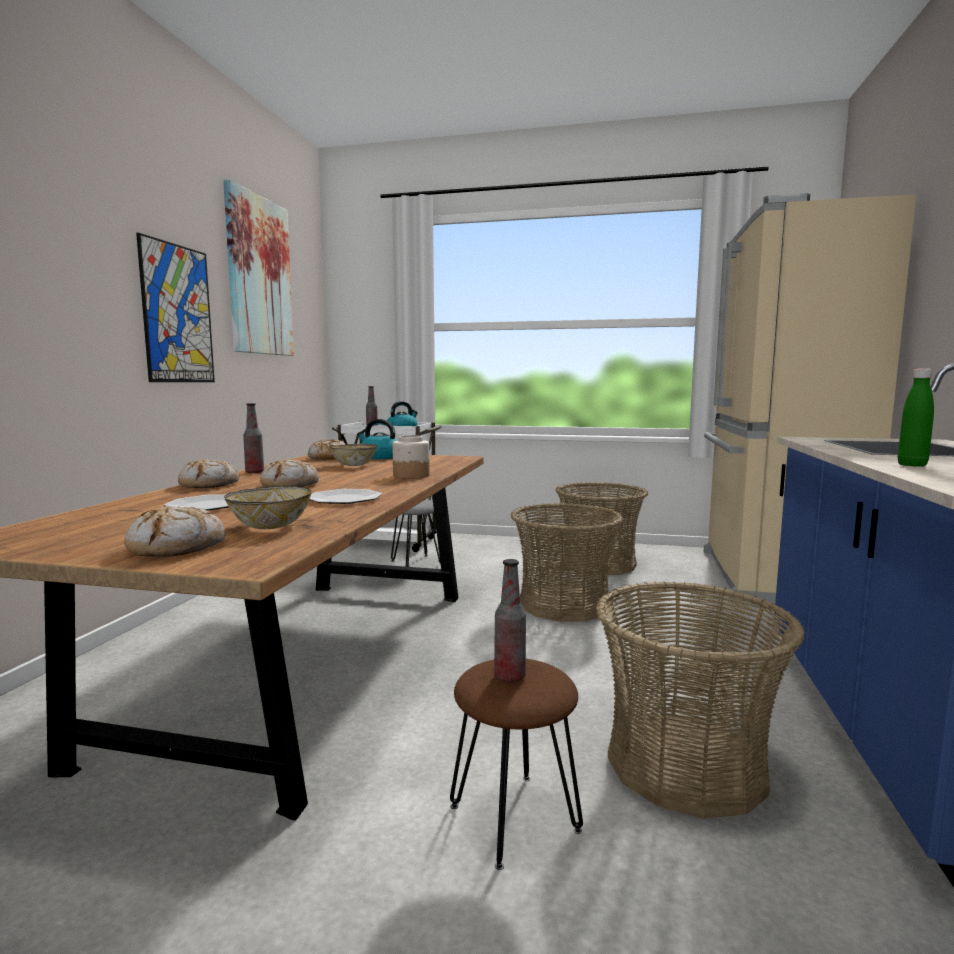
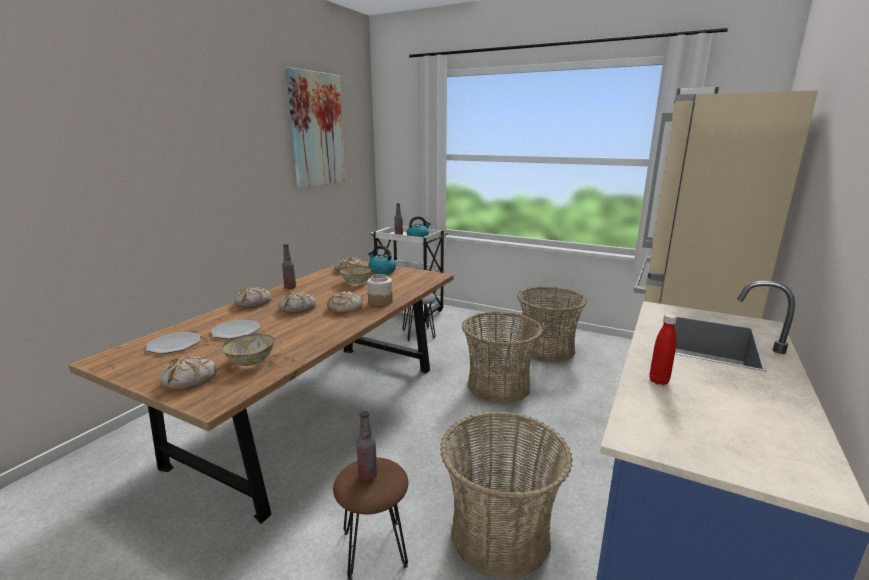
camera: 15 degrees right, 10 degrees up
(177, 314) = (253, 172): picture -> none
(344, 499) = (315, 331): plate -> plate (174, 344)
(365, 482) = (344, 308): none -> bread
(912, 465) = (658, 381): green bottle -> red bottle

